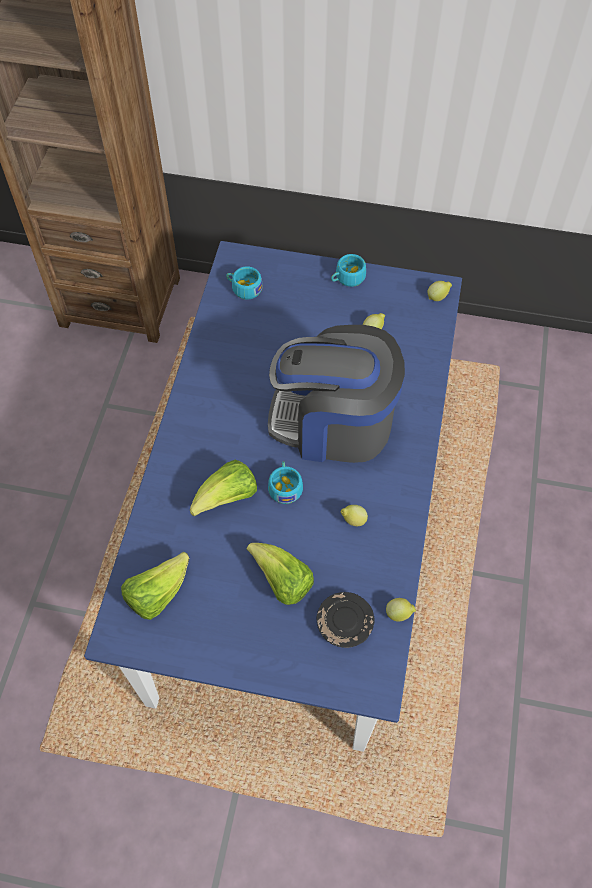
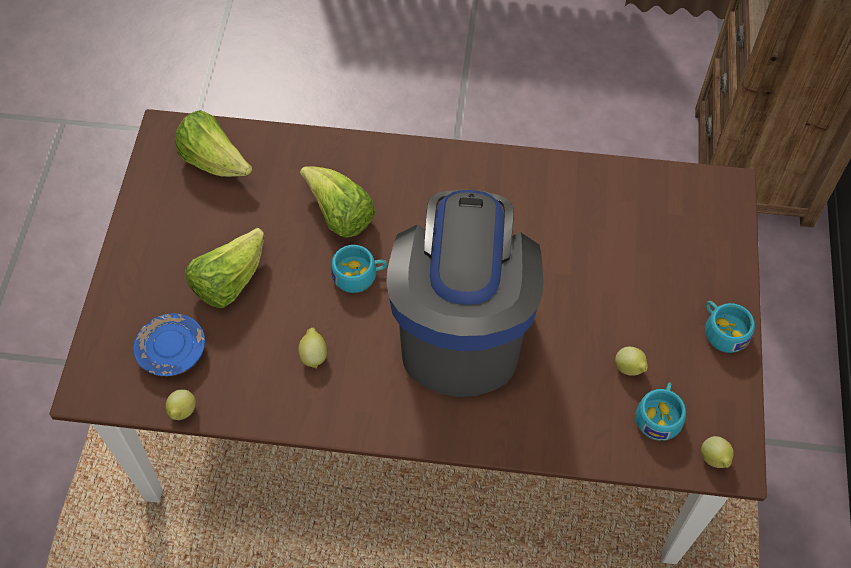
camera: 85 degrees right, 0 degrees up
(244, 288) = (673, 203): turquoise cup -> turquoise cup (659, 416)
(297, 538) = (423, 407): blue dining table -> brown dining table
(345, 624) = (172, 352): black plate -> blue plate

